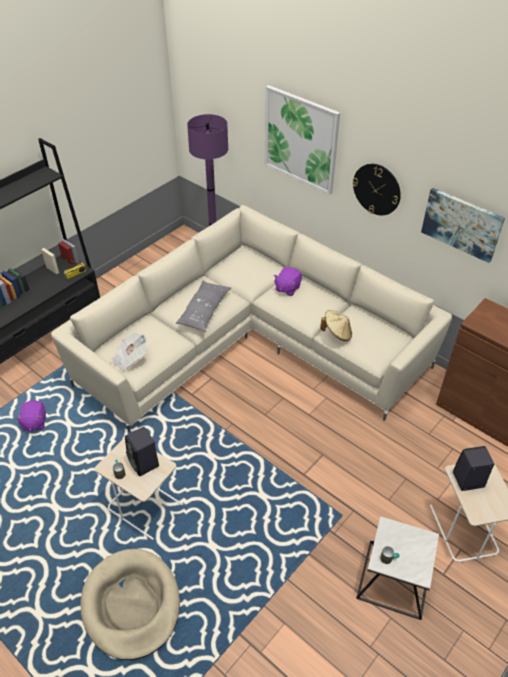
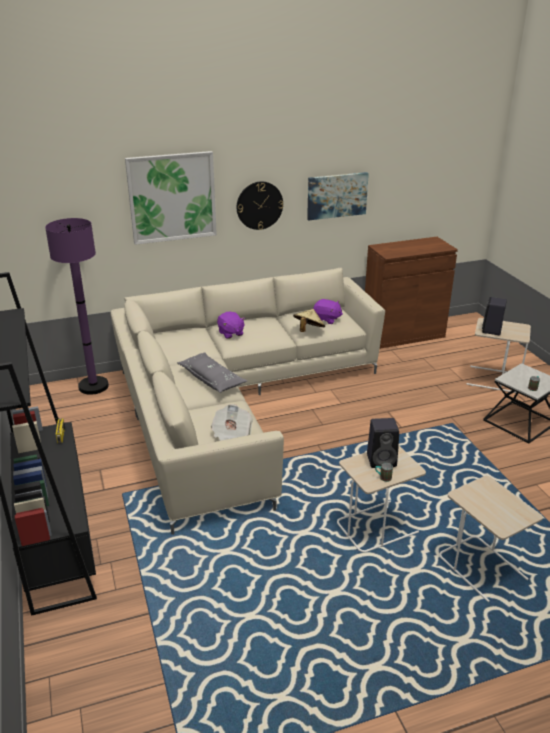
camera: 60 degrees left, 15 degrees down
(34, 422) = (198, 580): purple plush toy -> purple plush toy (326, 319)
(131, 605) = (482, 567): beige dog bed -> beige side table

